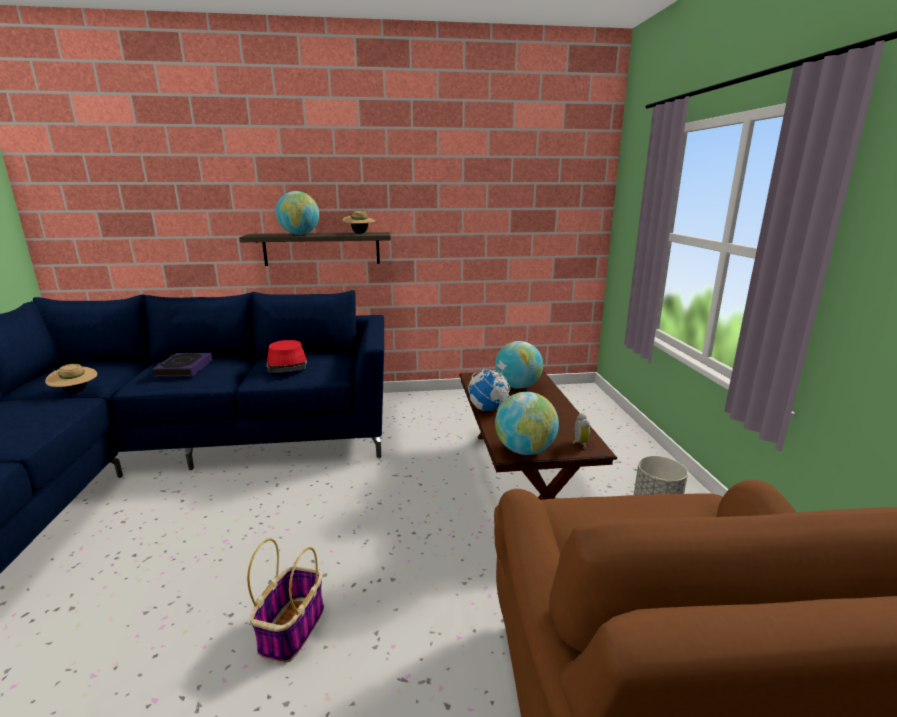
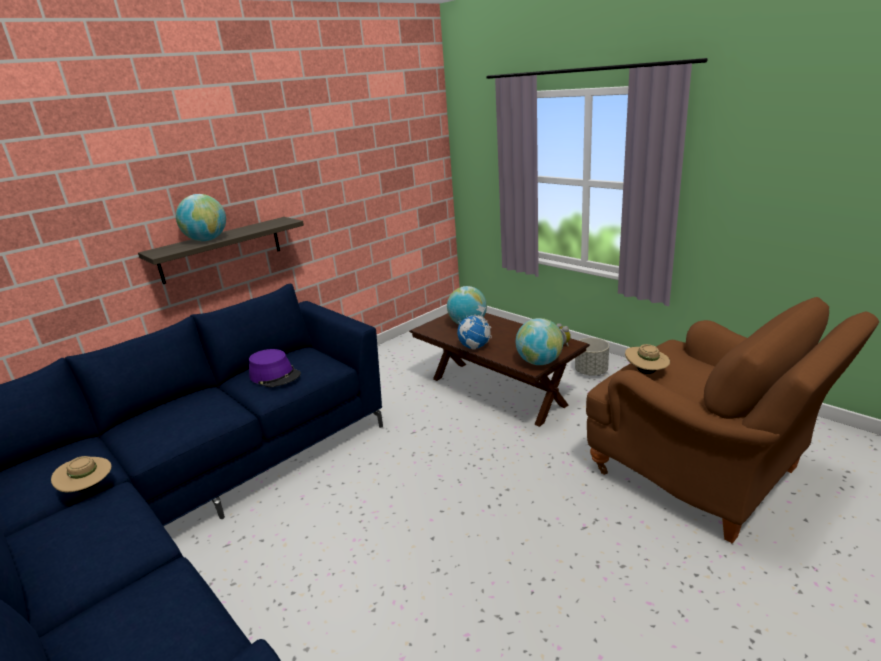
camera: 35 degrees left, 5 degrees up
(184, 368) = (171, 419): book -> none
(287, 365) = (275, 375): red hat -> purple hat
(292, 628) = (489, 549): basket -> none
(359, 233) = (263, 224): beige hat -> beige hat (646, 372)

